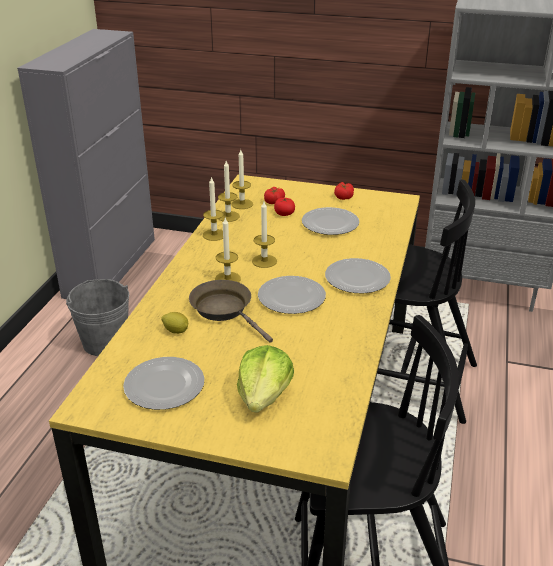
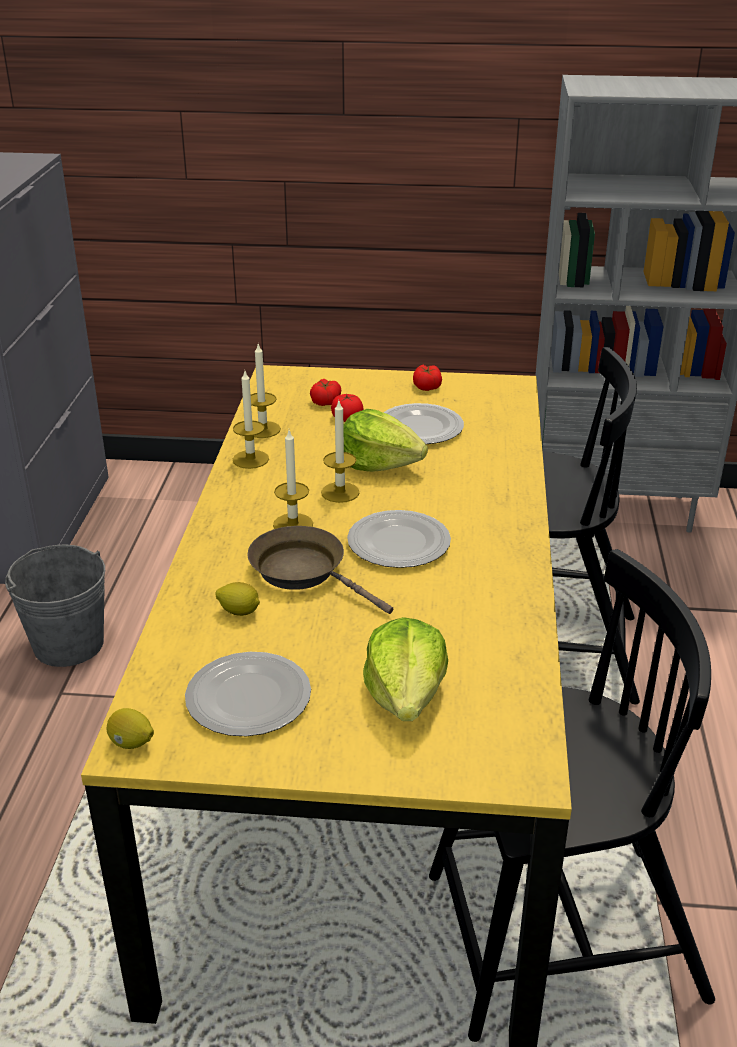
camera: 10 degrees left, 0 degrees up
(84, 405) = (131, 743): none -> lemon
(242, 204) = (278, 409): candle -> none
(296, 244) = (379, 463): none -> lettuce
(356, 279) = (485, 506): plate -> none

